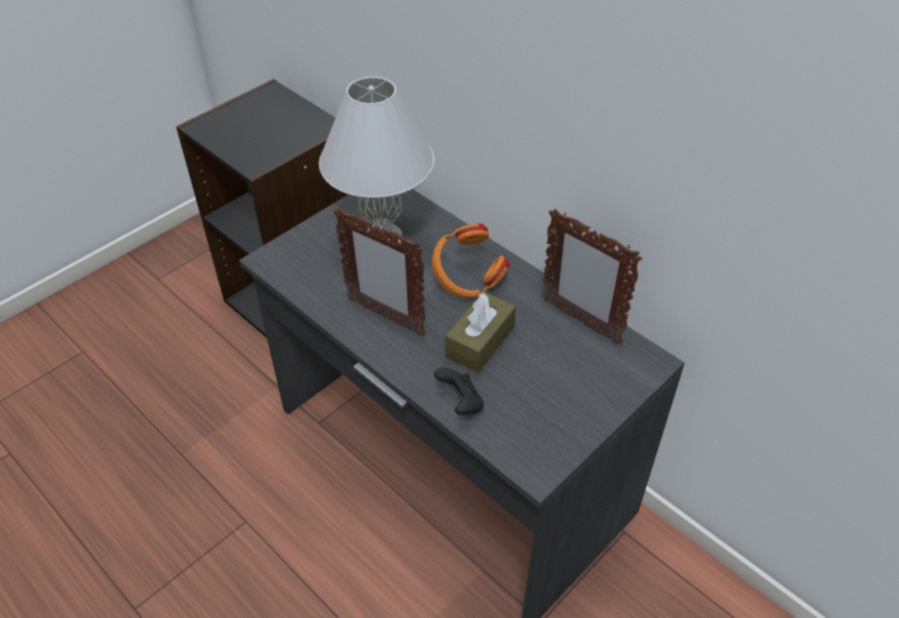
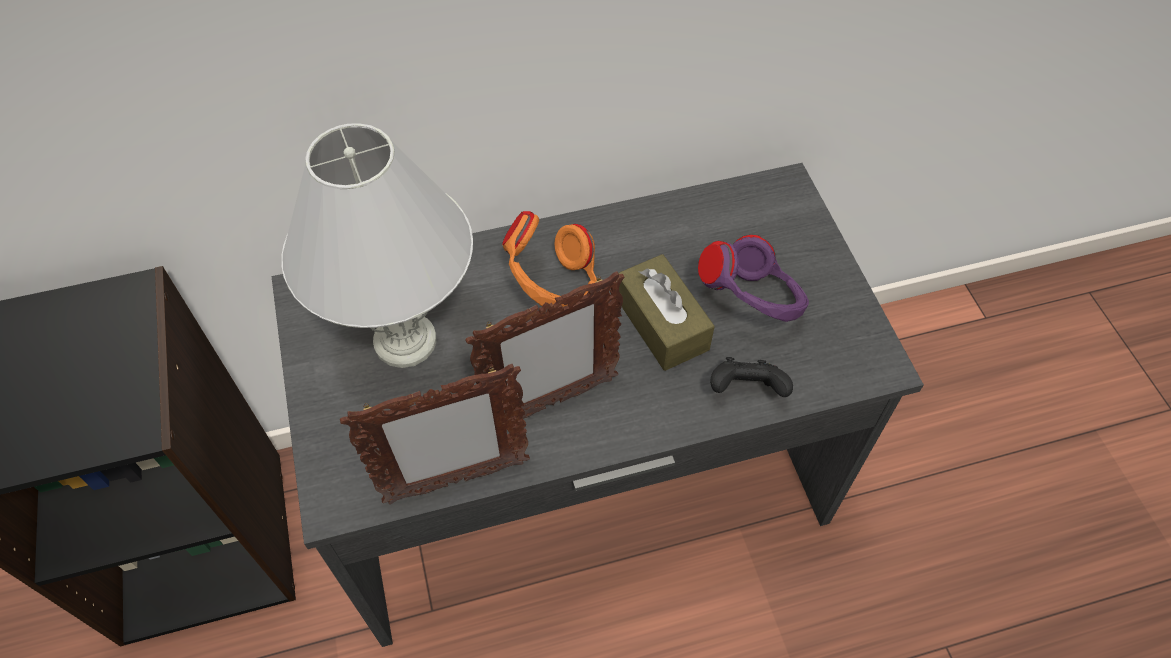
camera: 60 degrees left, 10 degrees up
(533, 380) = (752, 303): none -> purple headphones
(580, 320) = (690, 214): picture frame -> picture frame (455, 481)

